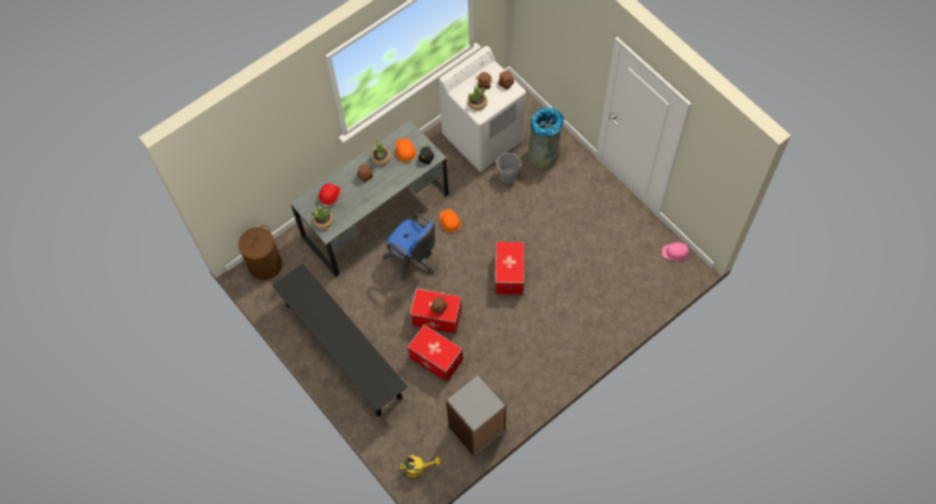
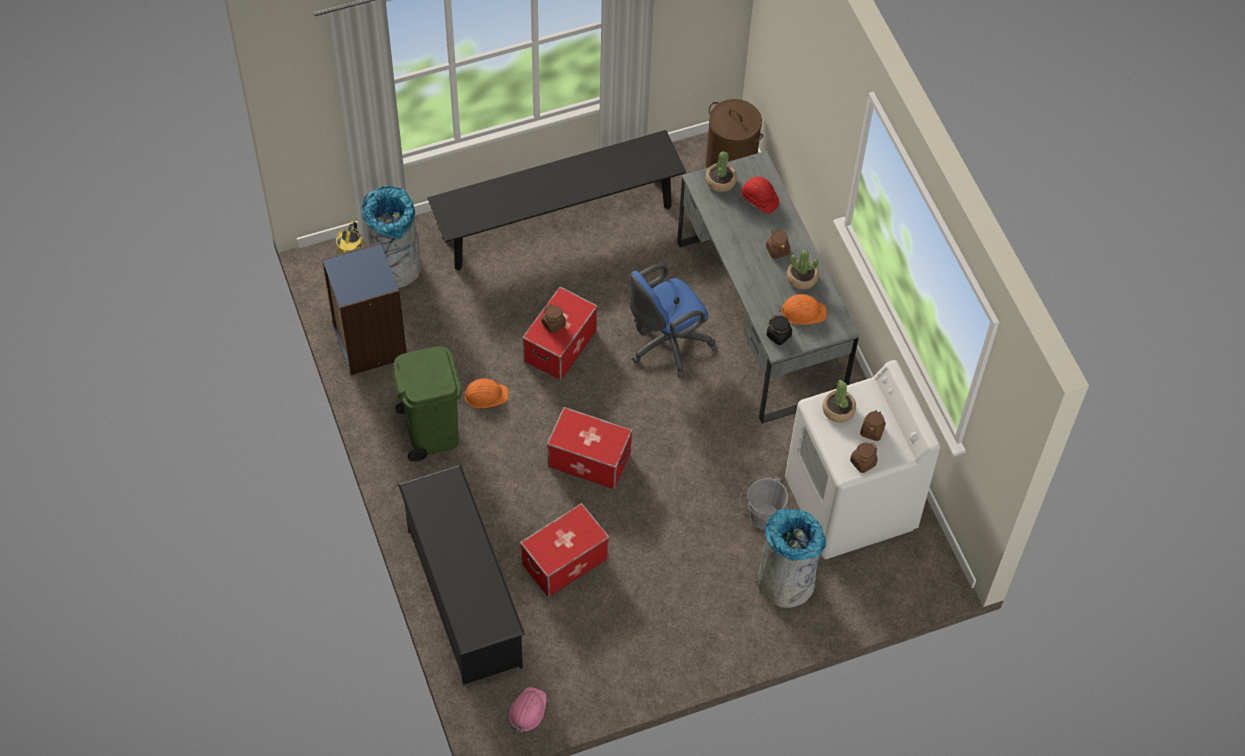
camera: 105 degrees right, 5 degrees down
(414, 437) = (395, 267): none -> grey trash can
(436, 358) = (496, 326): storage box -> storage box (564, 562)
(449, 221) = (711, 410): orange hard hat -> orange hard hat (485, 395)
(477, 429) = (369, 342): grey bookcase -> blue bookcase
(525, 368) = (431, 430): none -> green trash can
(624, 309) = (463, 596): none -> black shoe rack

